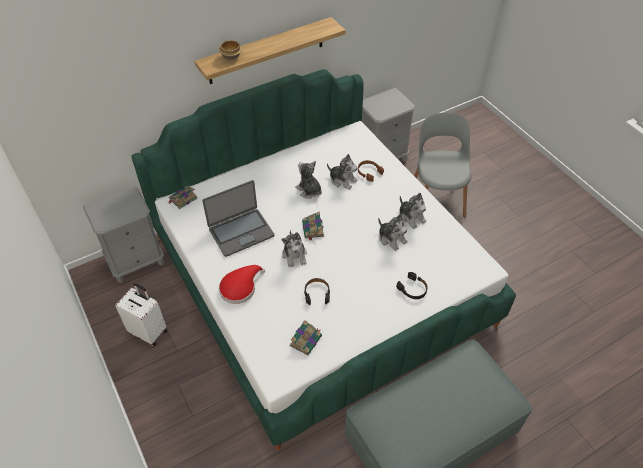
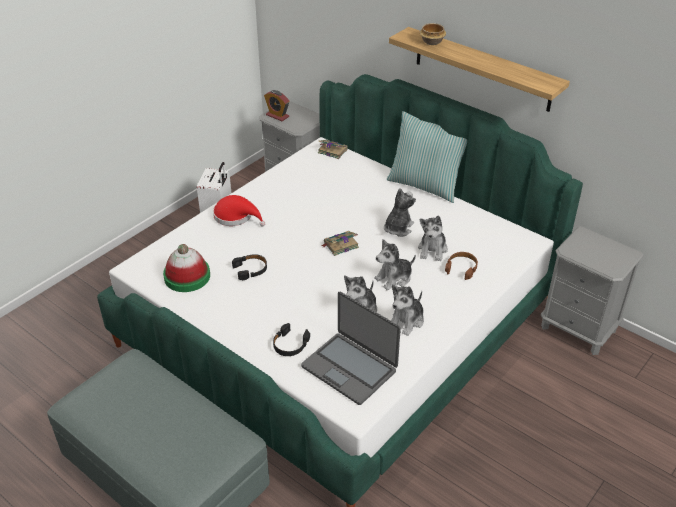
camera: 70 degrees right, 10 degrees down
(107, 219) = (277, 116): none -> alarm clock
(241, 232) = (308, 198): laptop -> laptop (349, 368)
(265, 159) = (425, 185): none -> pillow
(295, 255) = (296, 241): plush toy -> plush toy (394, 278)
(306, 340) = (187, 276): book -> hat
(437, 197) = (548, 404): grey chair -> none

